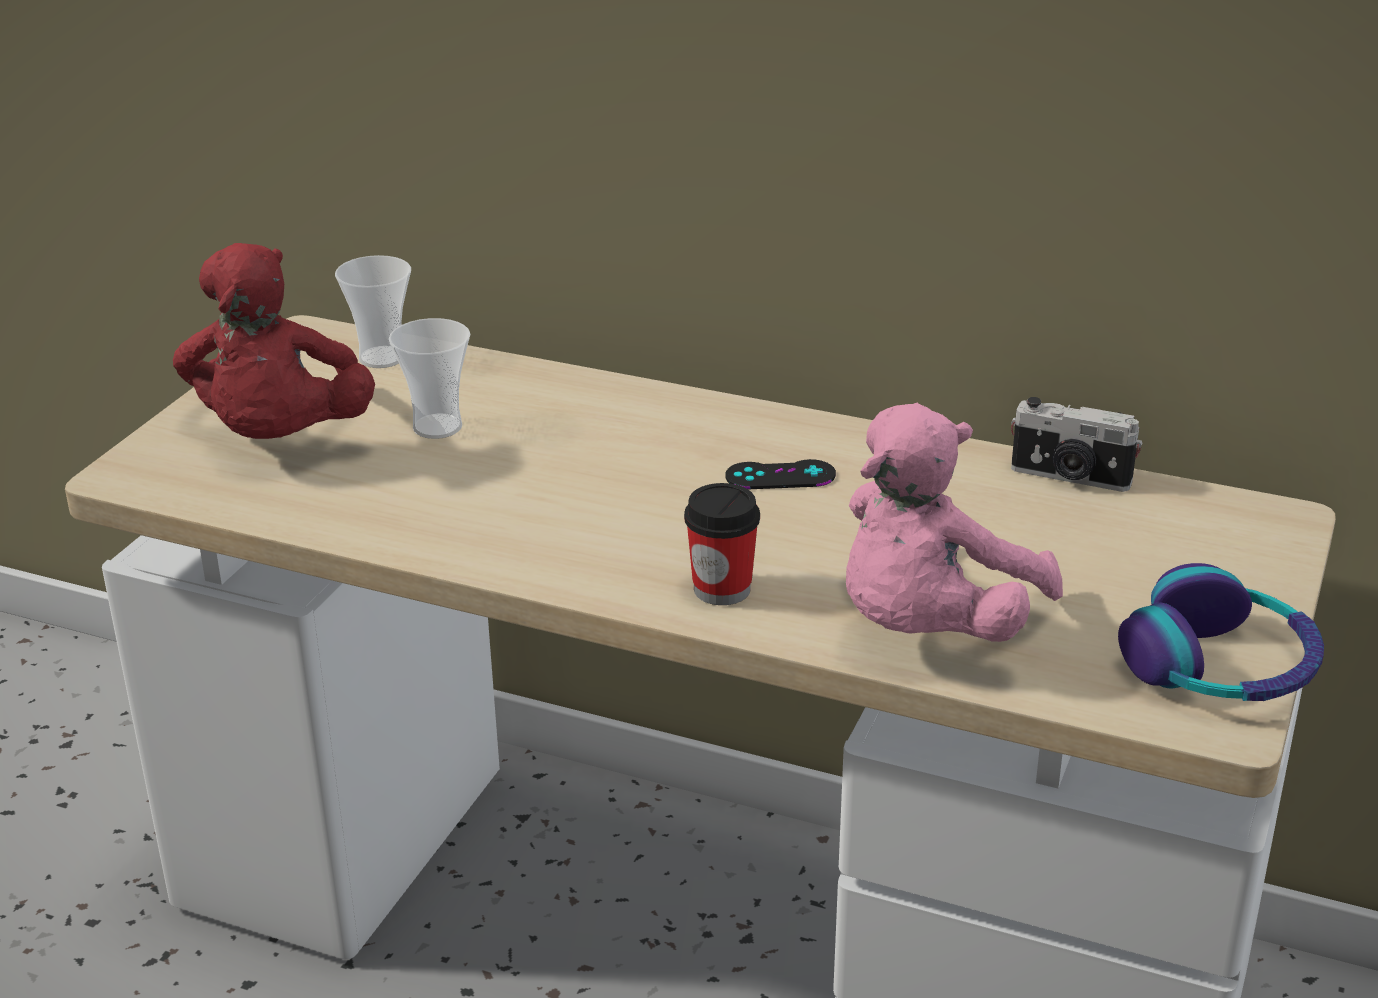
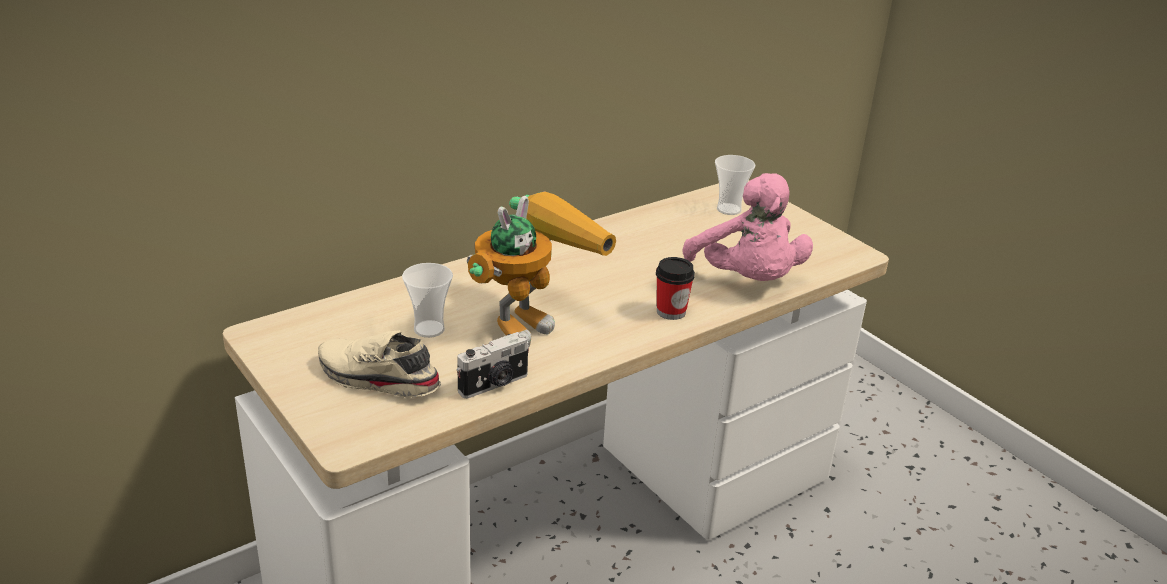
camera: 60 degrees left, 0 degrees up
(280, 439) = (376, 380): red plush toy -> beige shoe
(382, 358) = (325, 320): cup -> cup (729, 209)
(554, 485) = (532, 319): none -> toy robot
(780, 476) = (592, 264): black game controller -> none
(1070, 477) = (667, 209): camera -> camera (494, 384)
(1220, 667) = (825, 240): headphones -> none

